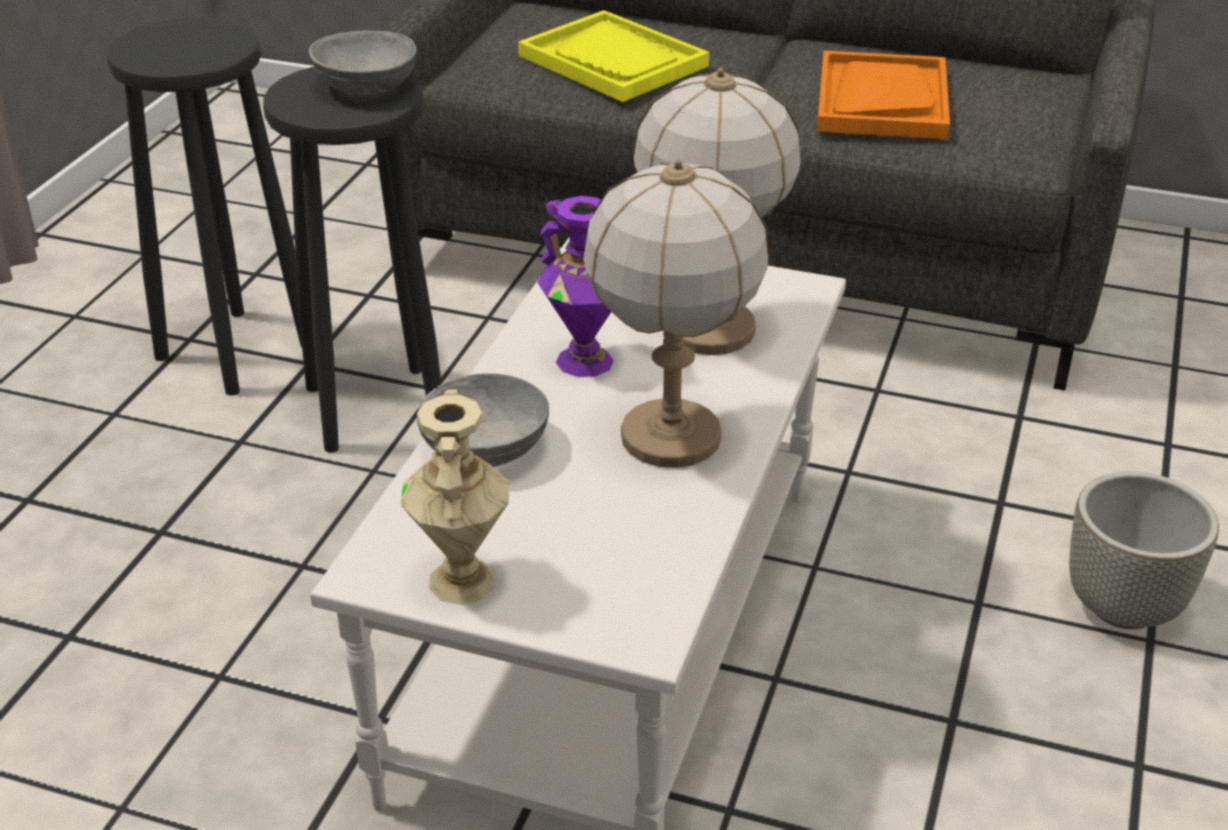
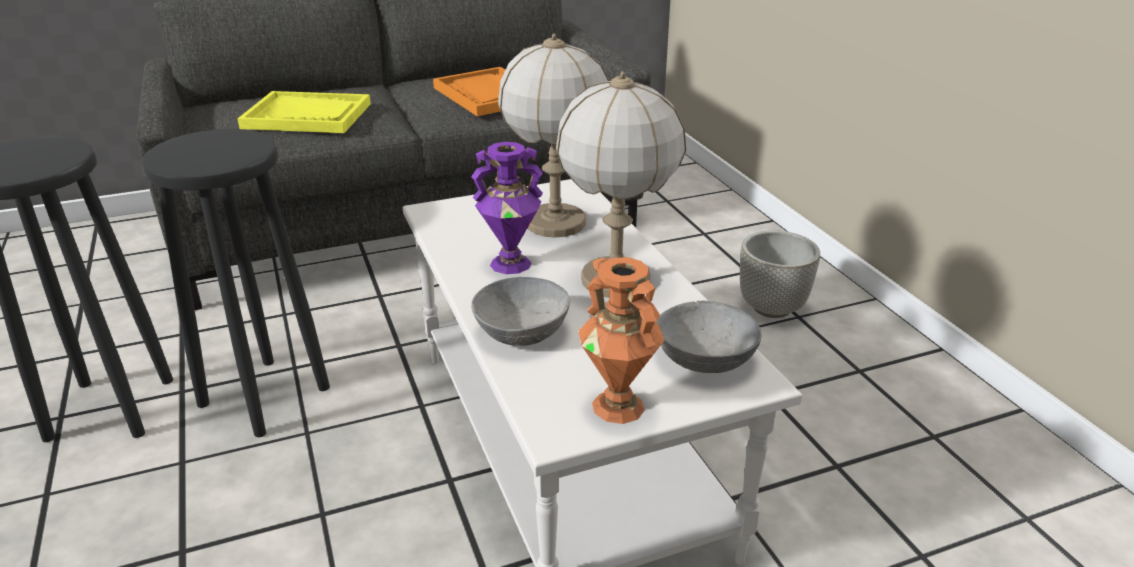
camera: 40 degrees left, 5 degrees down
(366, 87) = (223, 143): grey bowl -> grey bowl (705, 359)
(463, 581) = (619, 406): beige vase -> orange vase

